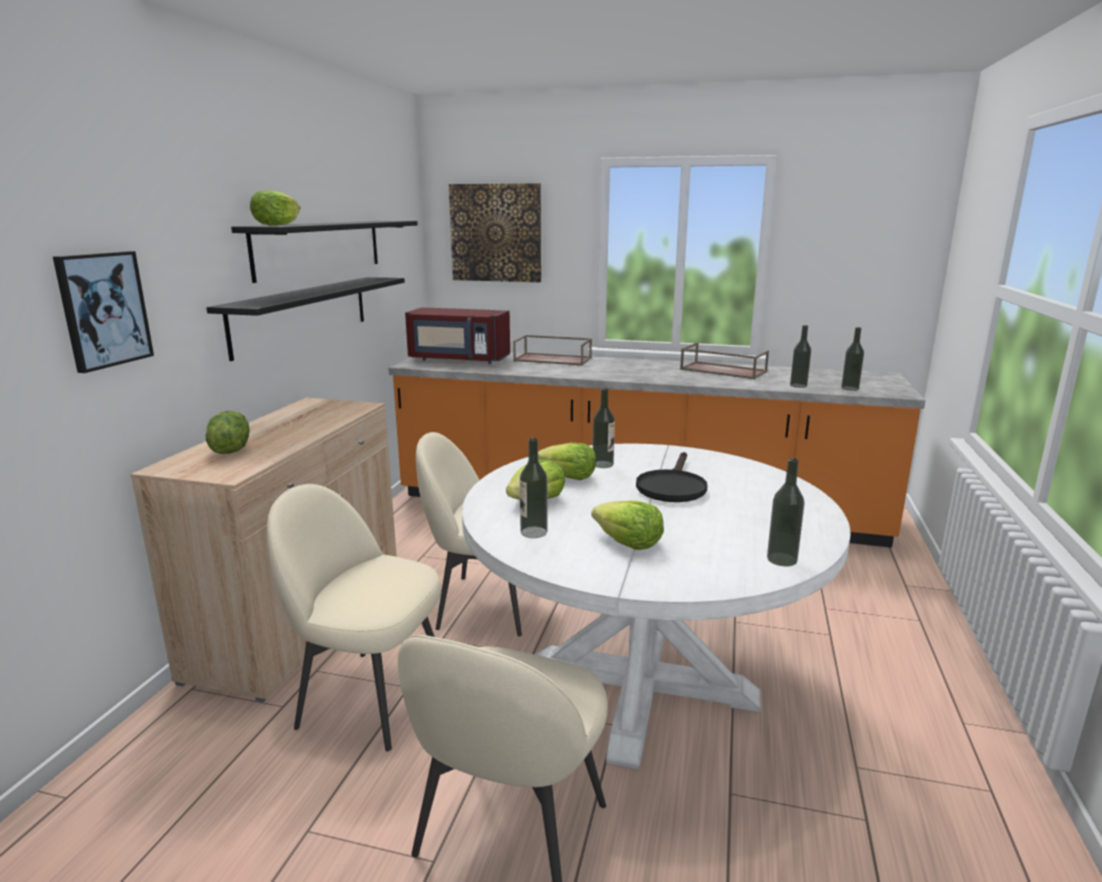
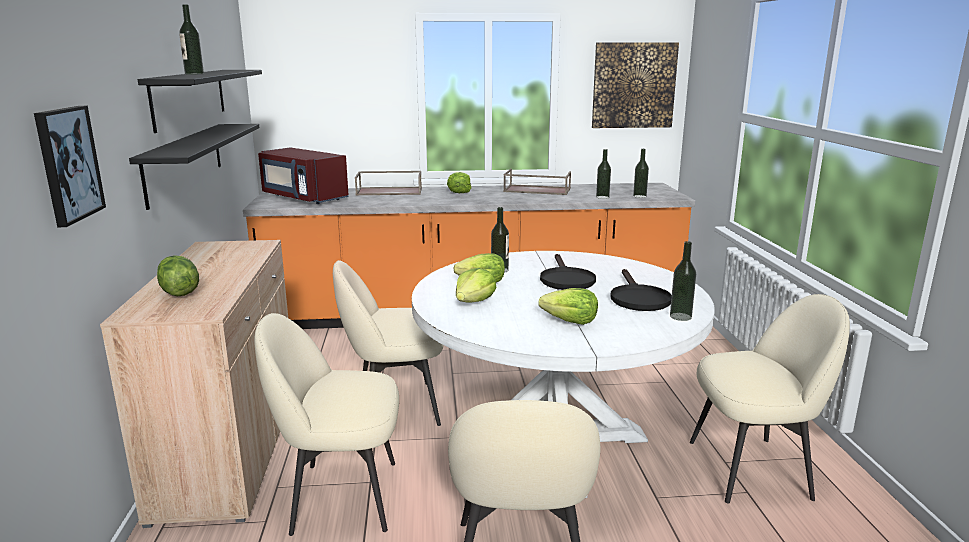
camera: 20 degrees left, 0 degrees up
(277, 225) = (175, 76): lettuce -> lettuce (459, 191)
(458, 359) = (303, 198): red microwave -> red microwave turned 45 degrees clockwise
(496, 233) = (320, 79): picture -> picture (633, 85)
(533, 532) = (494, 324): bottle -> bottle (194, 74)
(744, 524) = (637, 298): none -> black frying pan
(892, 787) = (752, 469): none -> beige chair

